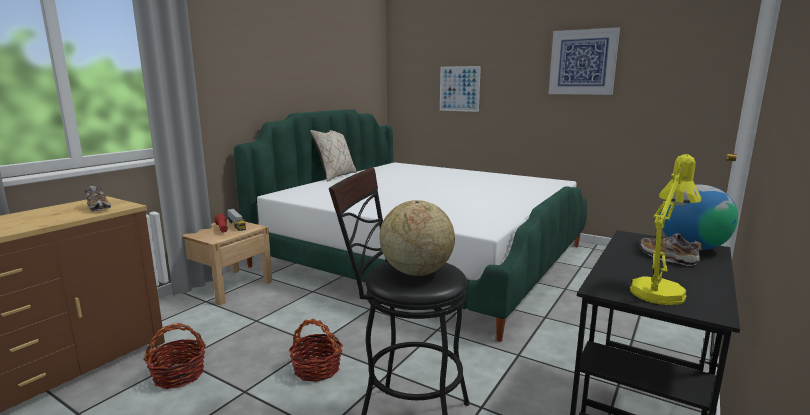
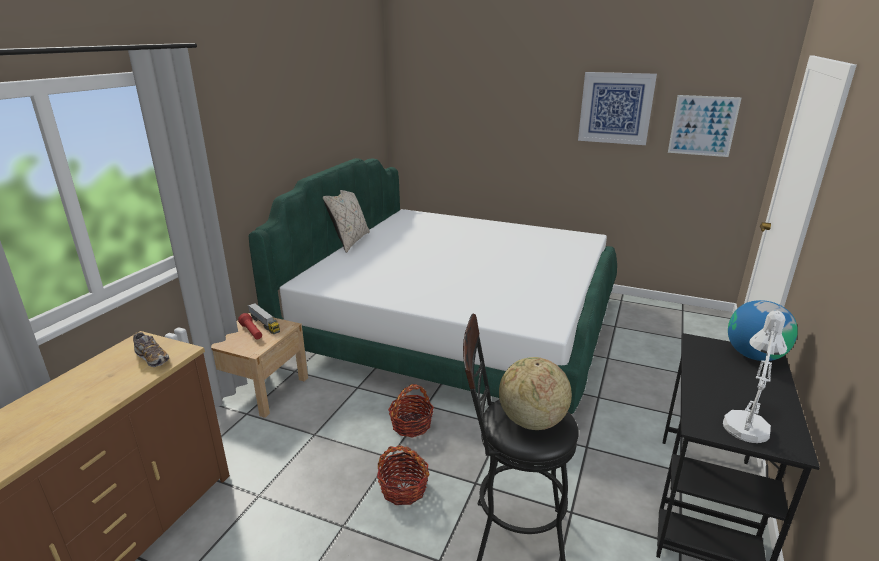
camera: 10 degrees left, 10 degrees up
(179, 375) = (266, 515): basket -> basket (411, 425)
(459, 89) = (476, 128): picture -> picture (703, 126)
(660, 290) = (746, 423): yellow table lamp -> white table lamp
(667, 258) = (738, 374): shoe -> none

